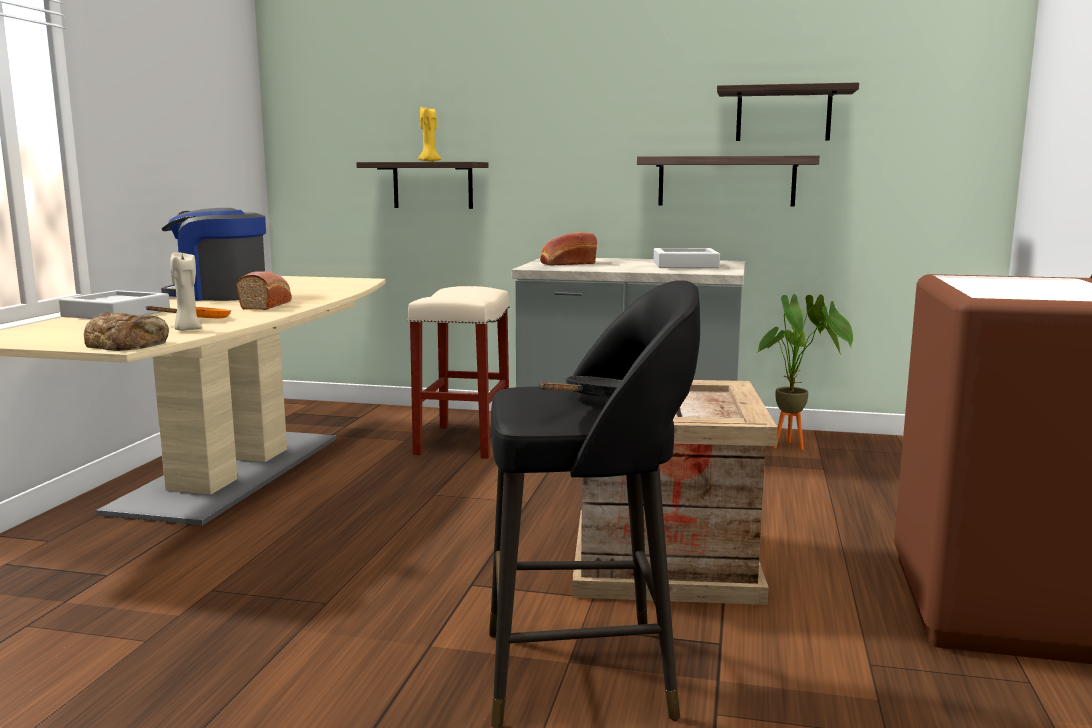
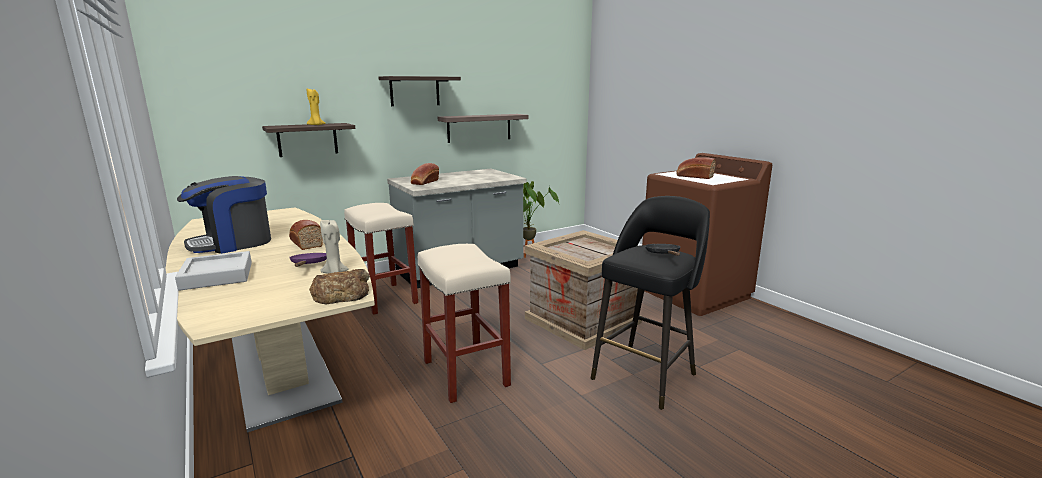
camera: 45 degrees left, 5 degrees up
(200, 320) = (309, 264): orange frying pan -> purple frying pan
(363, 554) = (466, 373): none -> beige stool
(685, 265) = (480, 175): grey tray -> none
(783, 115) = (502, 93): shelf -> shelf (414, 91)
(1008, 285) = (693, 176): none -> bread

